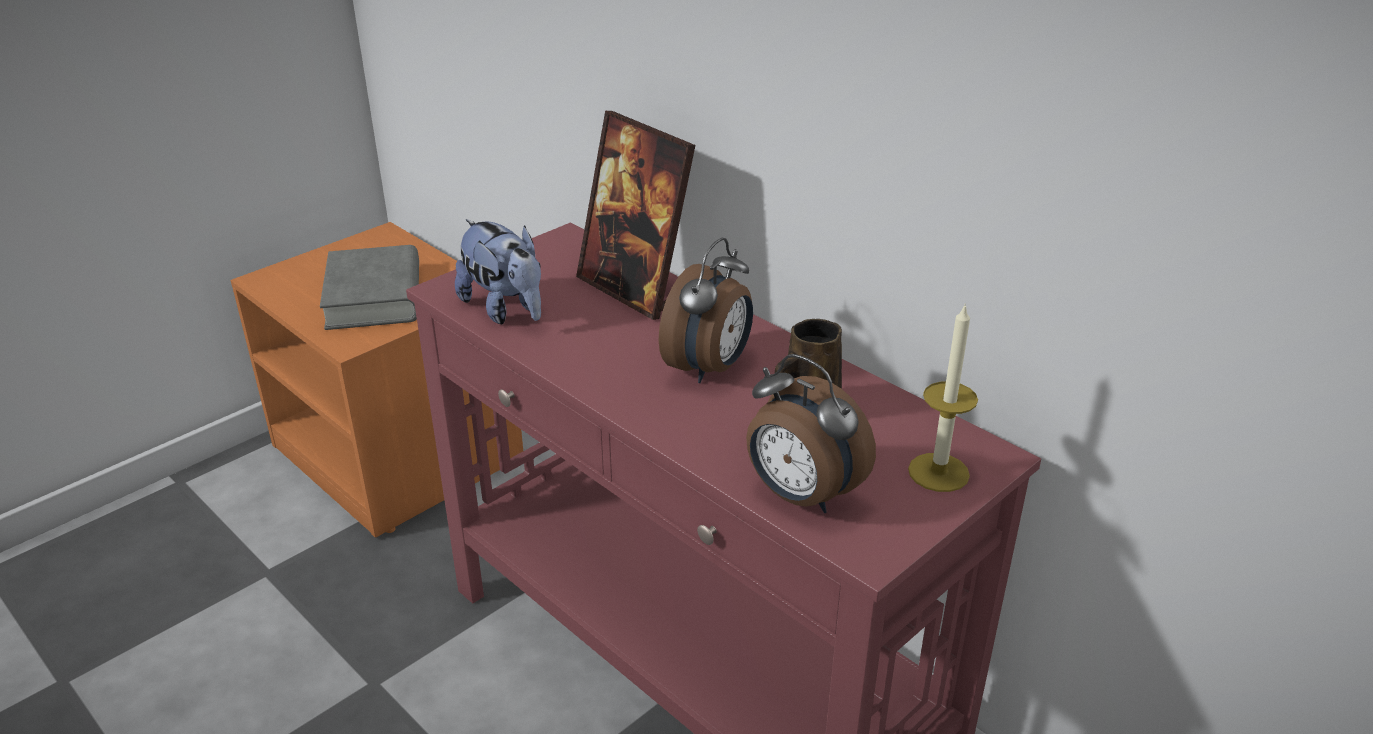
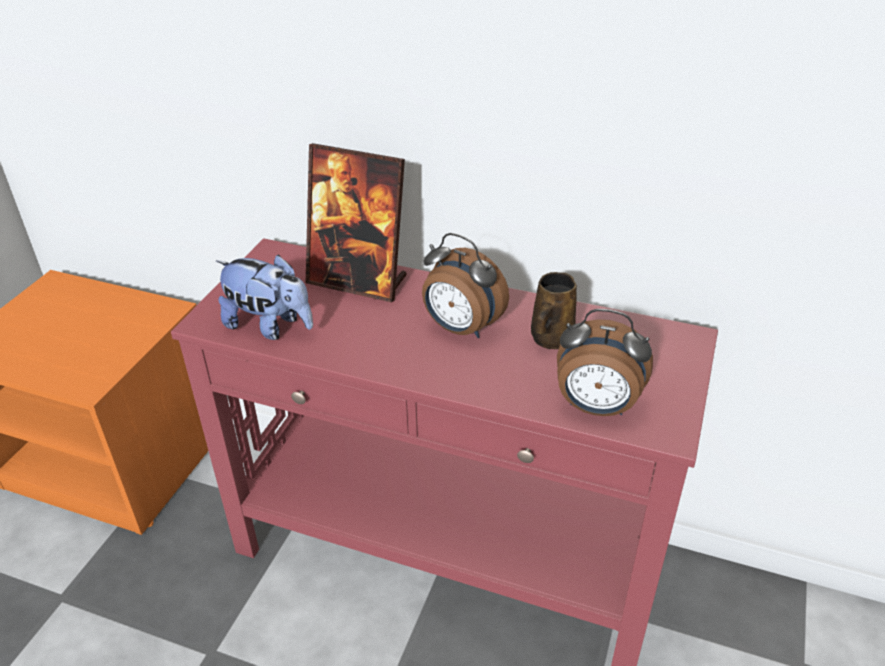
camera: 25 degrees left, 5 degrees up
(374, 297) = (83, 340): grey book -> none
(710, 368) = (461, 329): alarm clock -> alarm clock turned 120 degrees clockwise
(938, 472) = (667, 360): candle -> none

